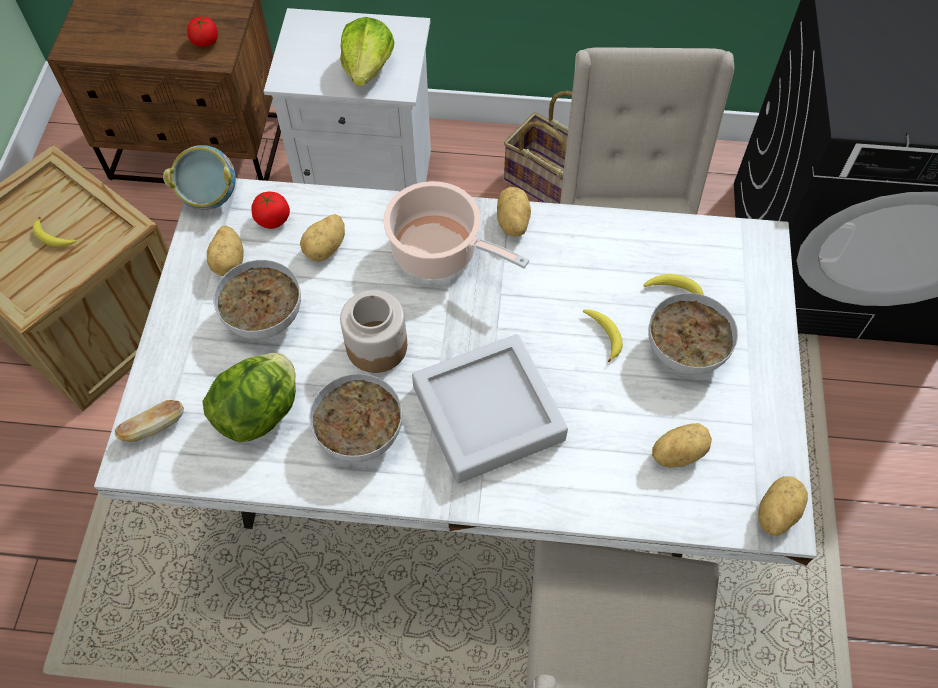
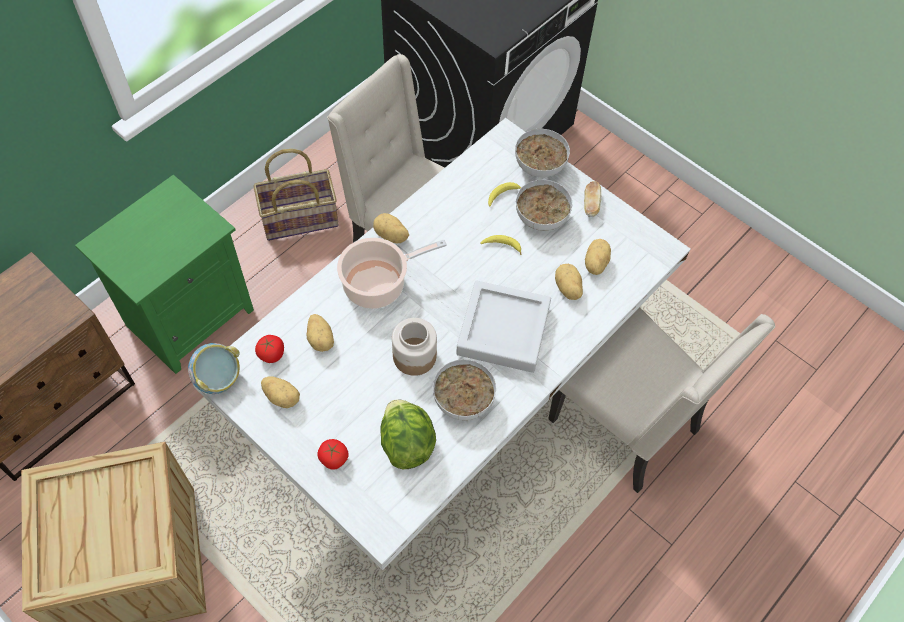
camera: 55 degrees left, 0 degrees up
(53, 238) = (109, 515): banana -> none
(153, 427) = (368, 507): bread -> bread (591, 204)
(205, 41) = (47, 312): tomato -> tomato (333, 458)
(263, 315) = (340, 402): bowl -> bowl (539, 166)
(367, 68) = (179, 234): lettuce -> none
(369, 180) = (190, 315): white nightstand -> green nightstand
(775, 512) = (657, 248): potato -> potato (567, 289)

